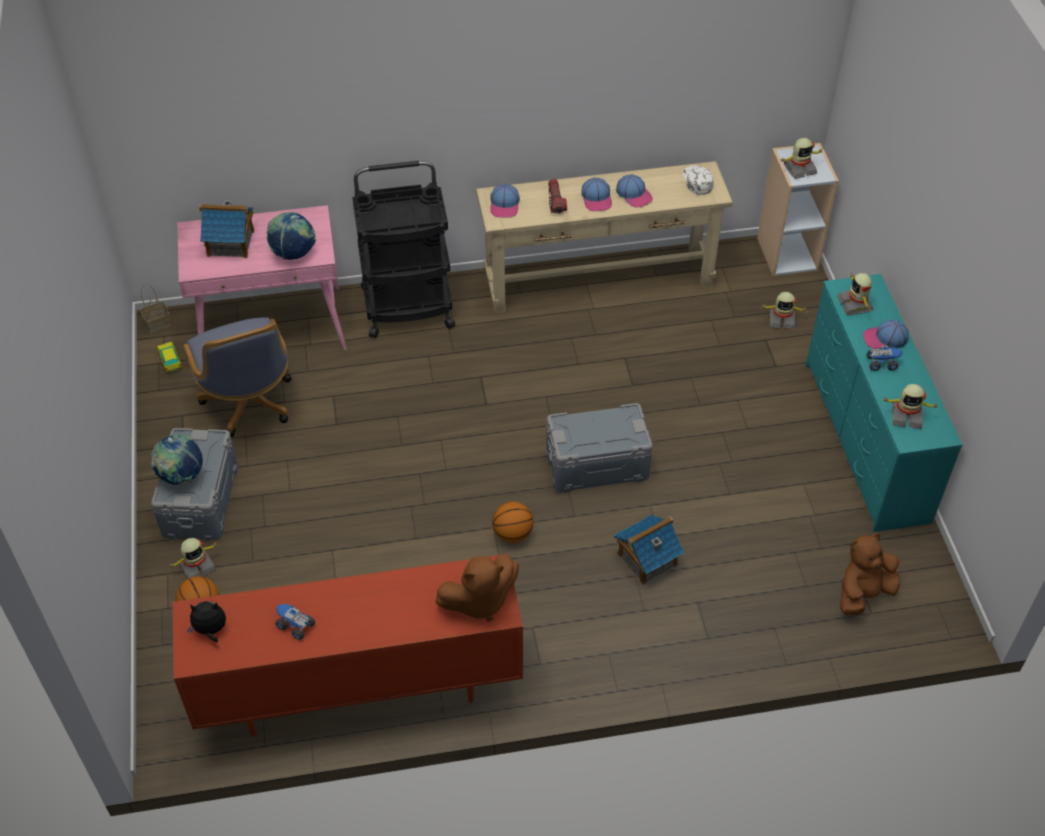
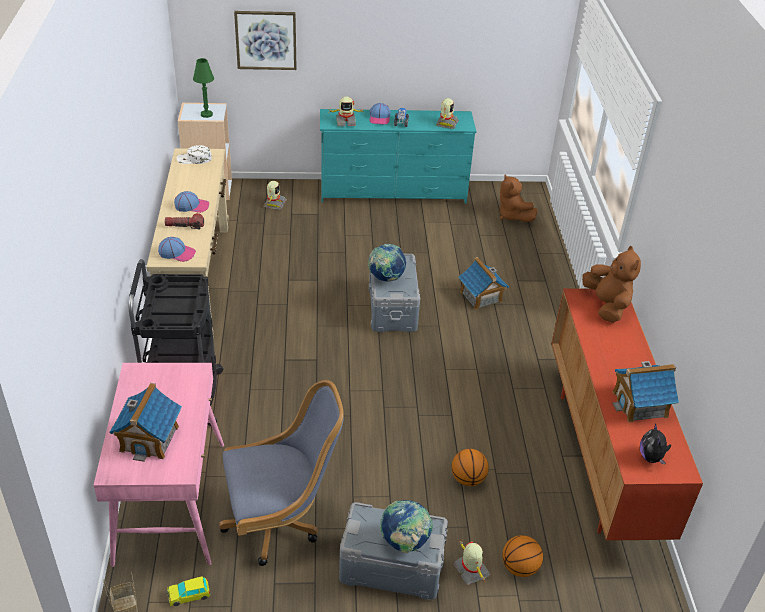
camera: 85 degrees left, 10 degrees down
(294, 254) = (187, 390): globe -> globe (386, 278)
(295, 626) = (640, 404): toy truck -> toy house
(512, 533) = (452, 359): basketball -> basketball (468, 479)
(634, 194) = (196, 188): cap -> none
(799, 169) = (206, 114): toy robot -> green table lamp
(880, 145) = (266, 40): none -> picture

